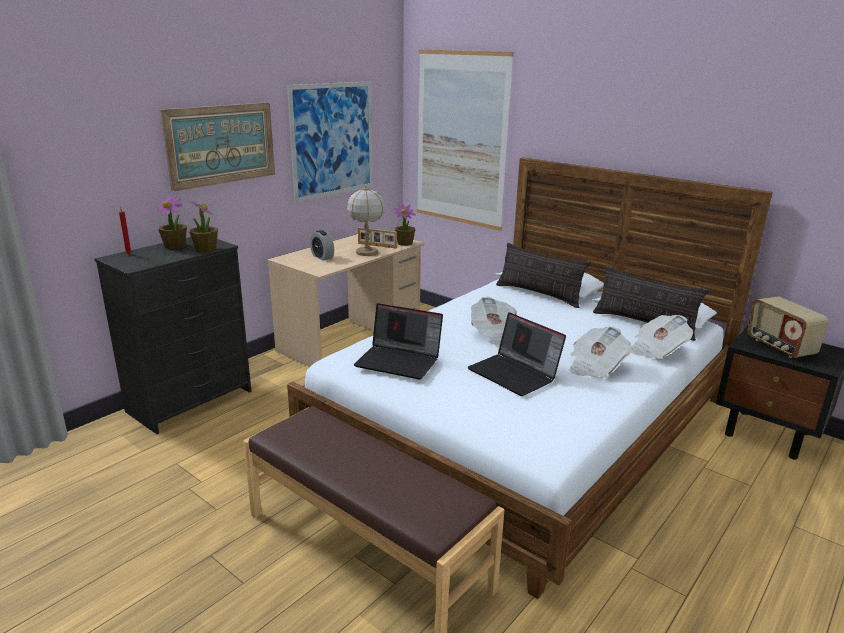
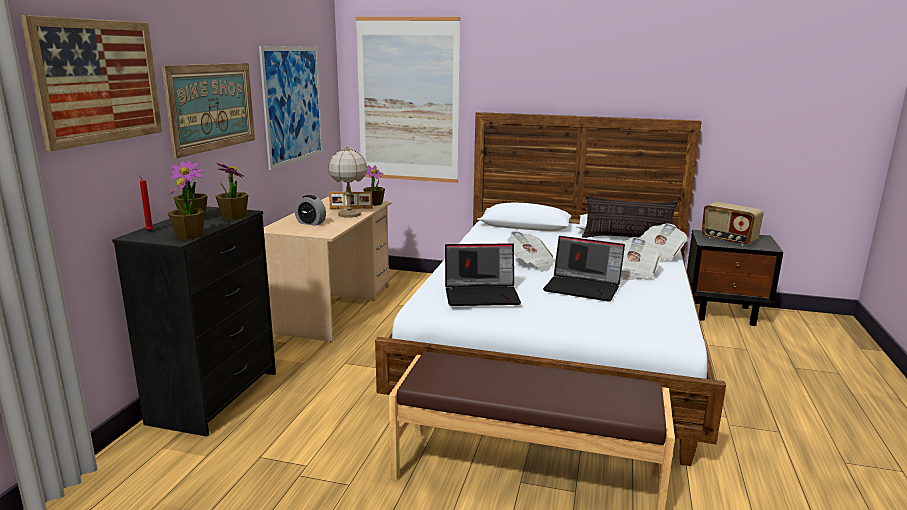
camera: 25 degrees left, 5 degrees down
(87, 126) = (99, 81): none -> picture
(146, 264) = (189, 236): none -> potted plant
(539, 294) = (525, 231): pillow -> none

